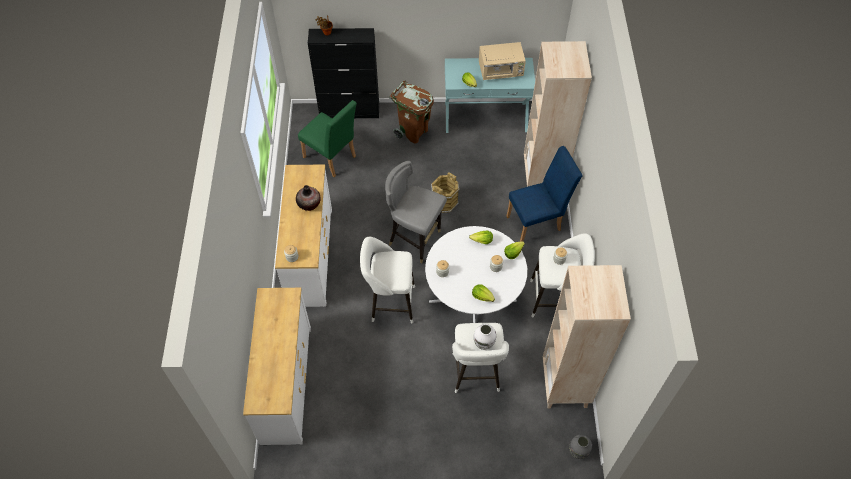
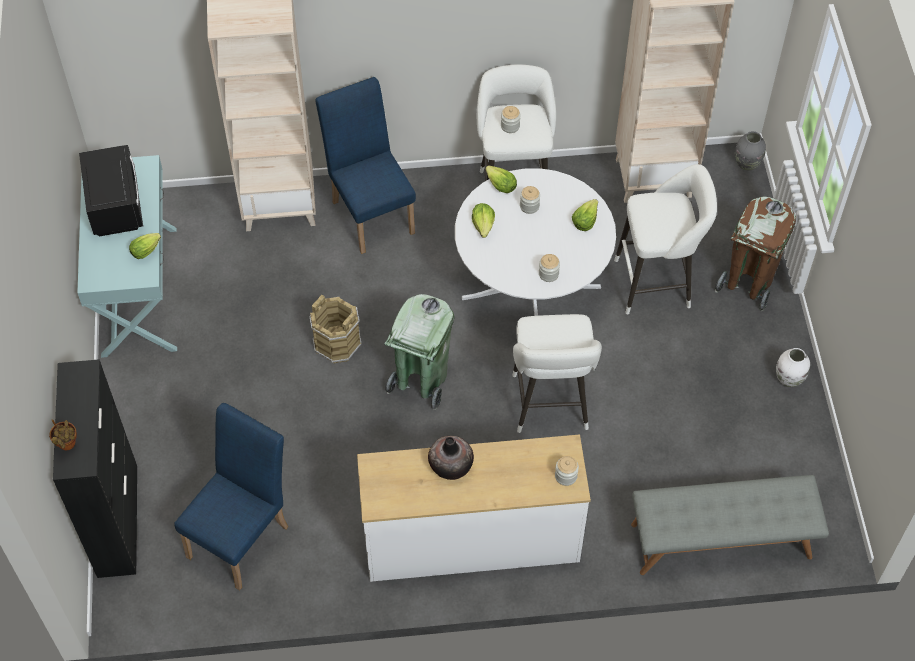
camera: 95 degrees left, 0 degrees up
(285, 383) = (721, 541): white dresser -> grey bench
(332, 159) = (243, 536): green chair -> blue chair
(413, 132) = (175, 404): brown trash can -> brown trash can (748, 283)
(415, 240) = (421, 381): grey chair -> green trash can
(483, 343) = (668, 212): white vase -> white vase (789, 379)
(501, 71) = (116, 205): beige microwave -> black microwave

